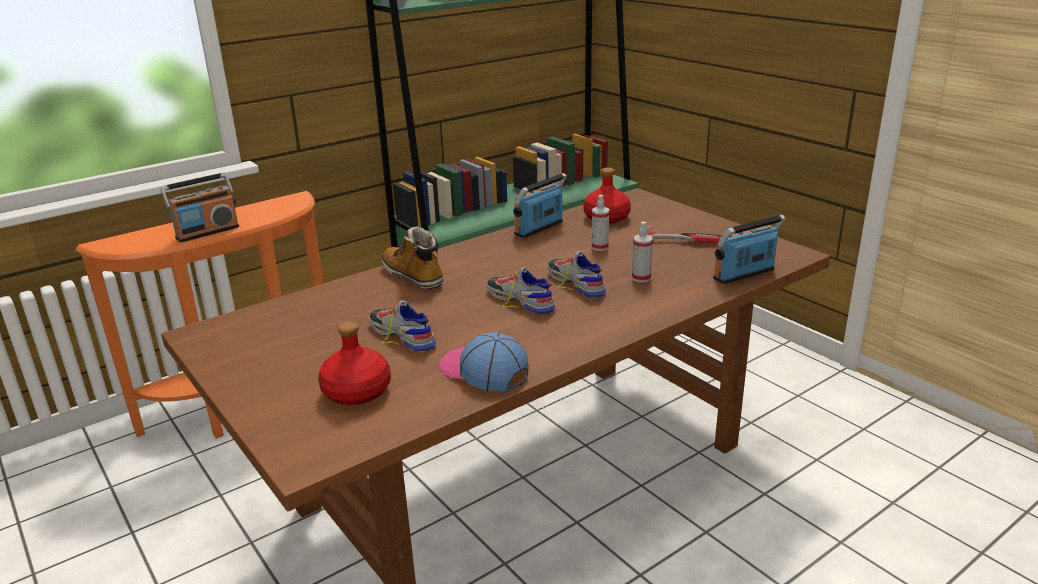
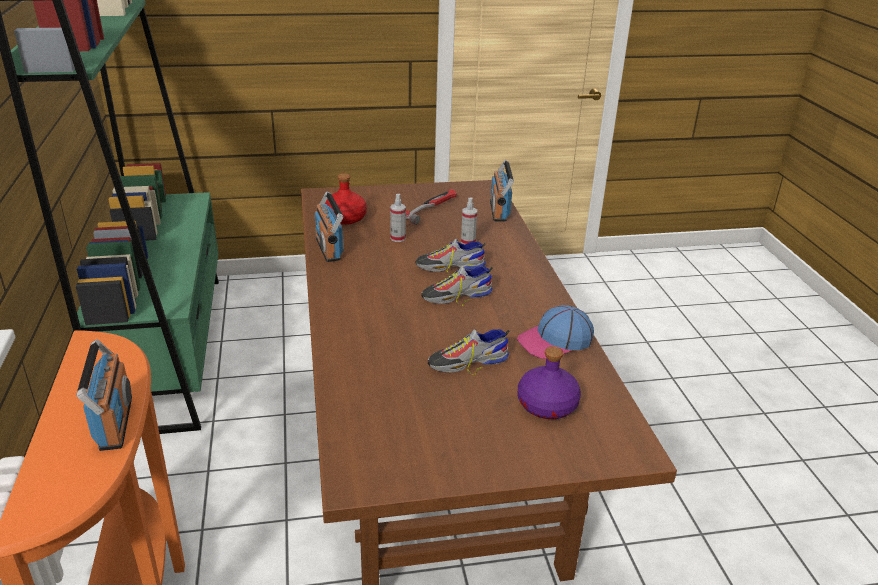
camera: 65 degrees left, 5 degrees up
(356, 392) = (547, 405): red bottle -> purple bottle
(413, 276) = (357, 329): boot -> none

